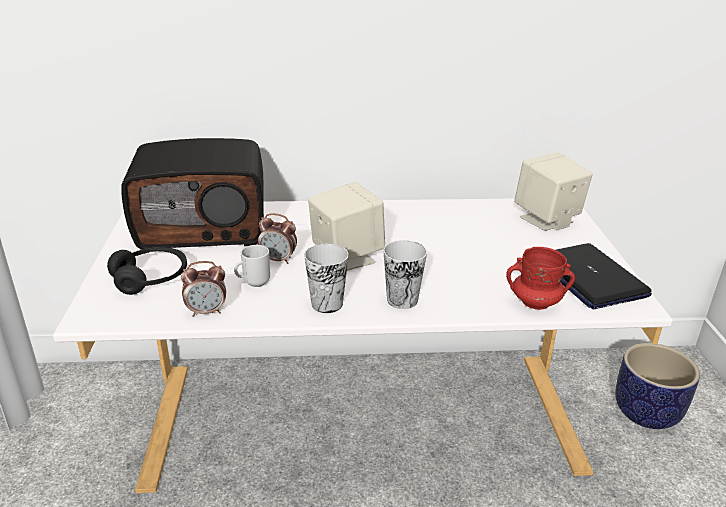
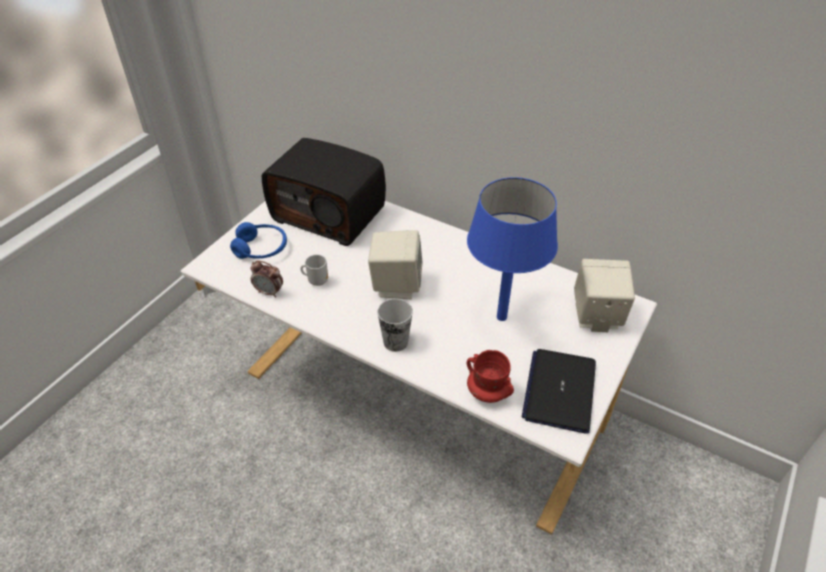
camera: 35 degrees right, 15 degrees up
(151, 279) = (261, 249): black headphones -> blue headphones
(278, 260) = (350, 267): alarm clock -> none
(327, 304) = (344, 321): cup -> none
(474, 246) = (502, 317): none -> blue table lamp
(645, 412) = (653, 514): planter -> none

